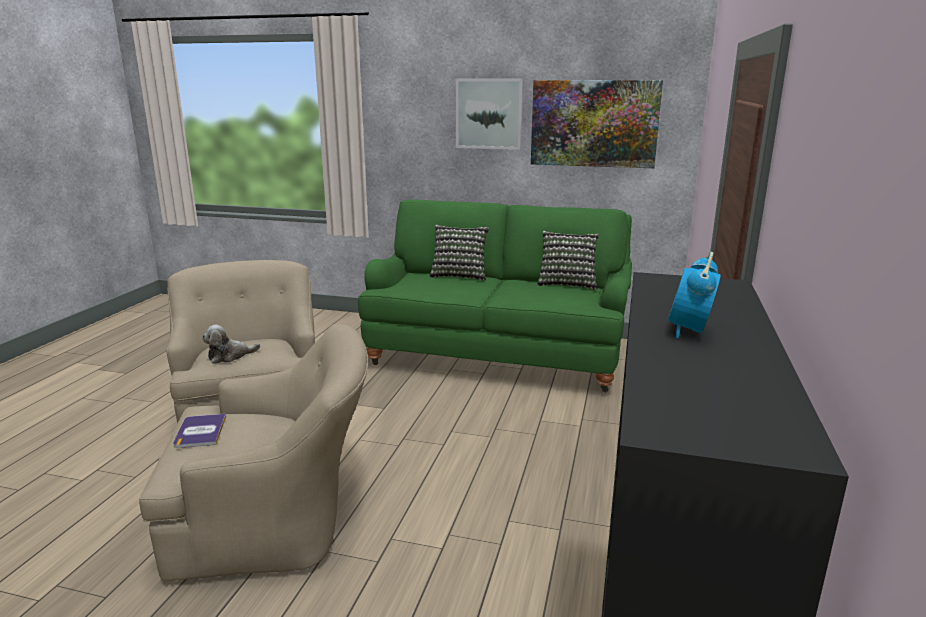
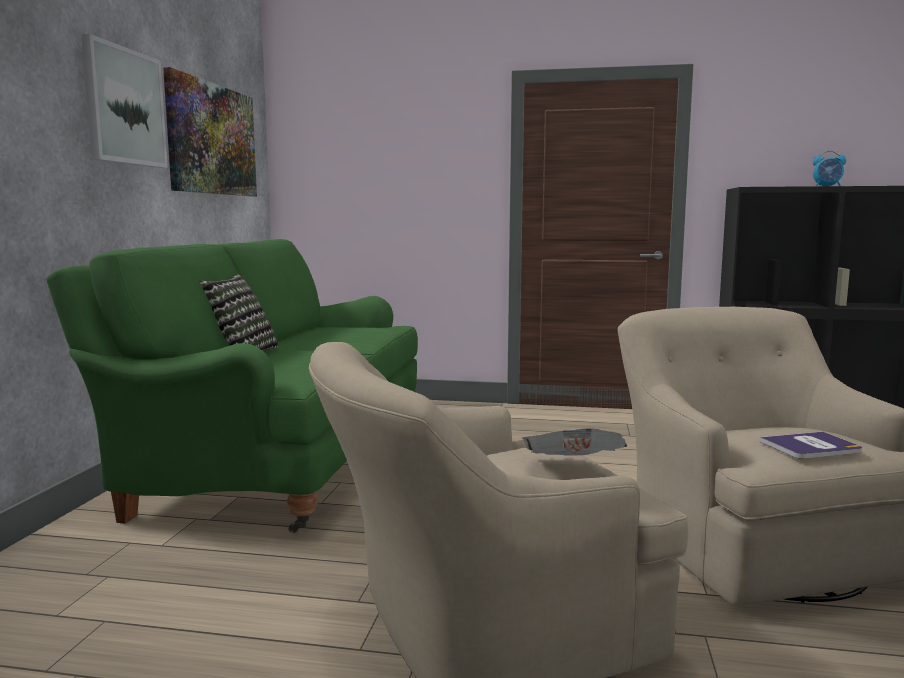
camera: 95 degrees left, 10 degrees down
(229, 356) = (573, 471): plush toy -> newspaper
(567, 283) = (307, 329): pillow -> none

